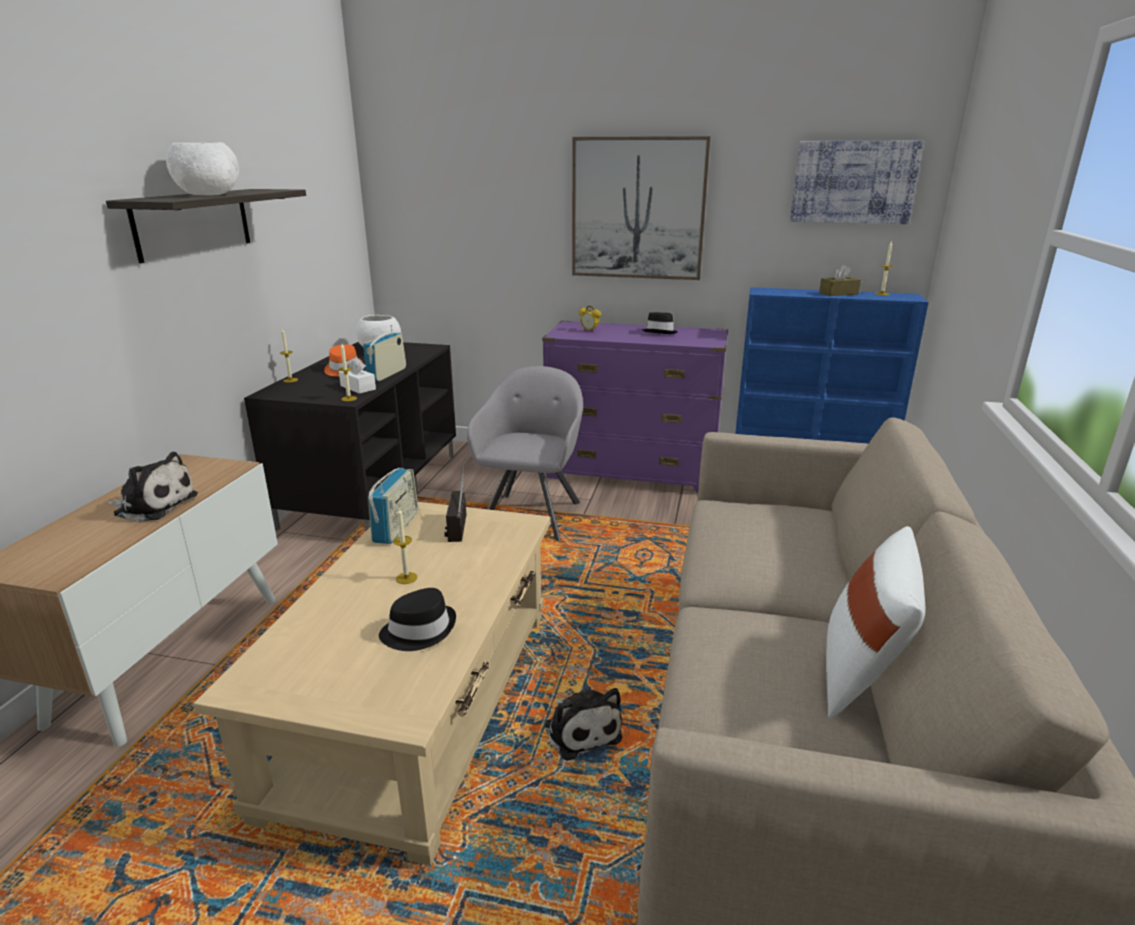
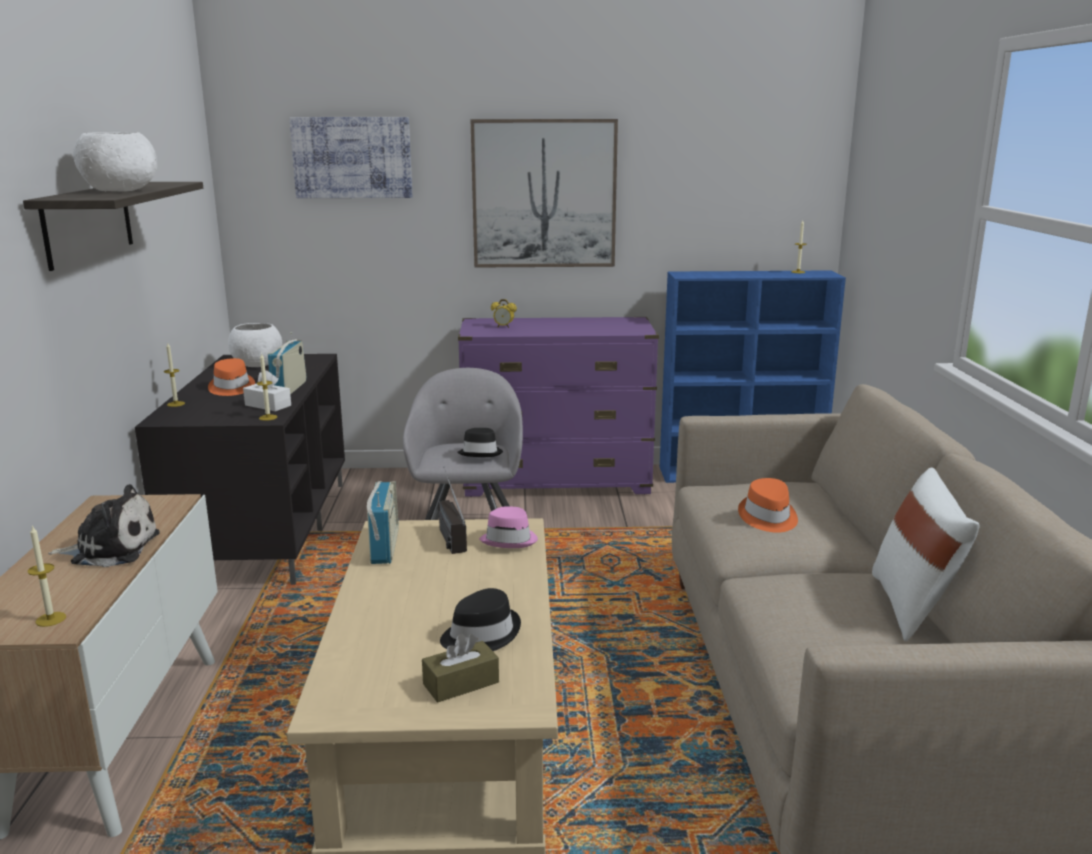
camera: 15 degrees left, 5 degrees down
(406, 578) = (432, 592): candle -> candle (51, 619)
(506, 534) = (509, 540): none -> pink hat
(581, 729) = (628, 728): plush toy -> none
(660, 332) = (580, 323): black hat -> black hat (481, 453)
(754, 546) = (767, 517): none -> orange hat
(838, 293) = (758, 273): brown tissue box -> brown tissue box (461, 683)
(853, 182) = (760, 163): picture -> picture (352, 157)

